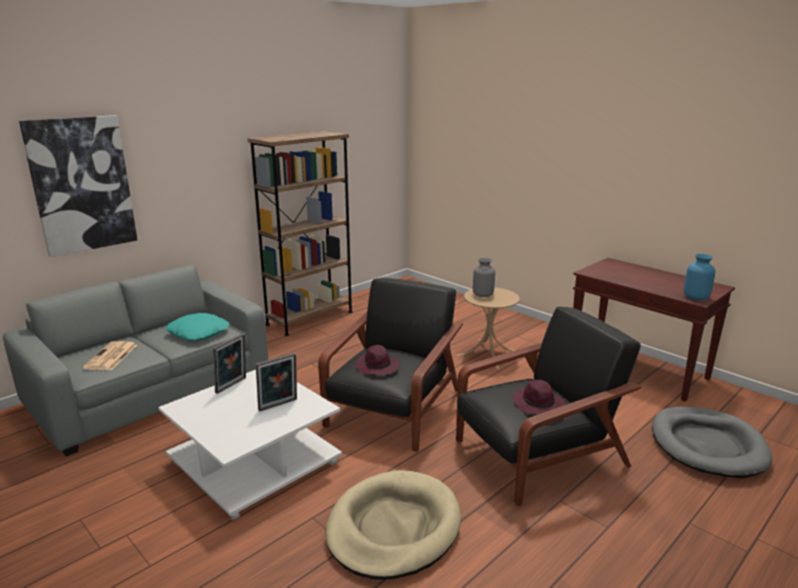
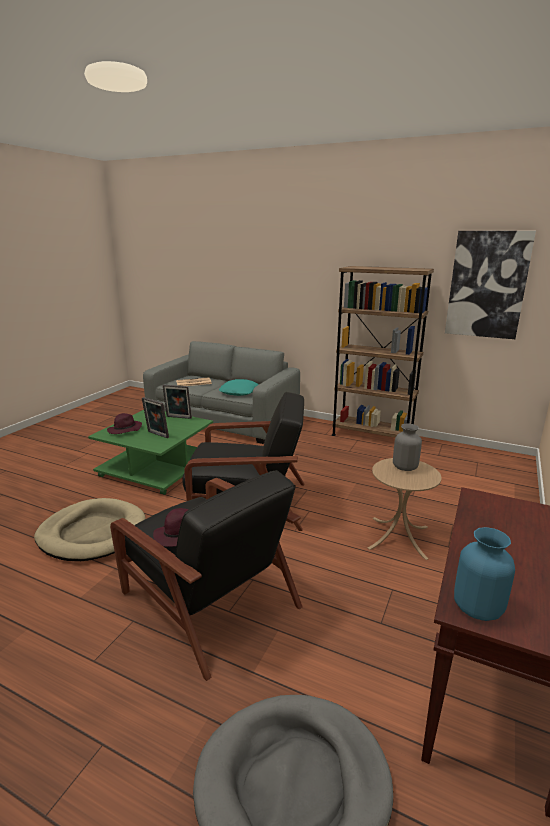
camera: 70 degrees right, 0 degrees up
(82, 185) = (236, 281): picture -> picture (487, 285)
(255, 461) = (158, 467): white coffee table -> green coffee table
(378, 367) = (220, 452): purple hat -> purple hat (124, 430)

